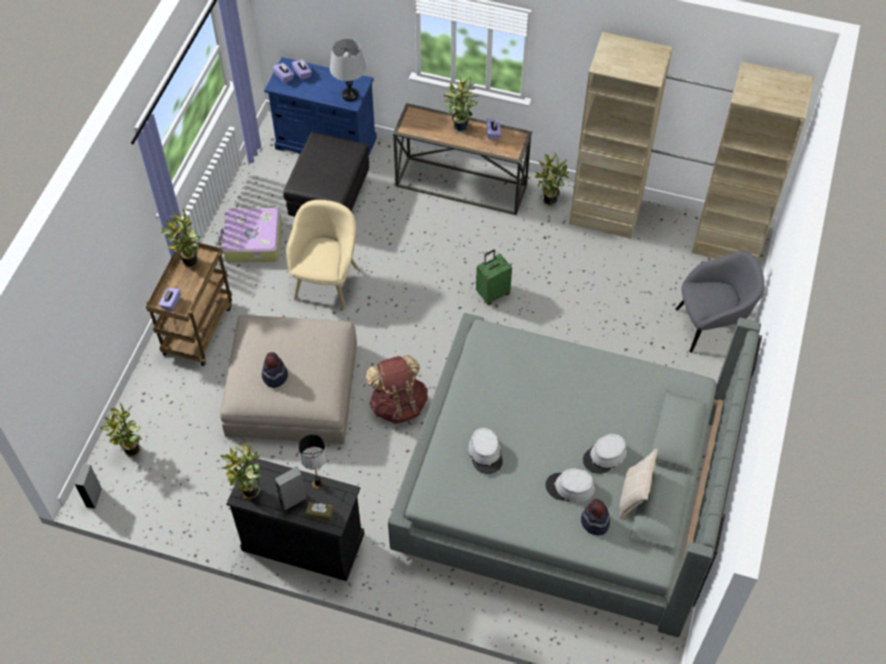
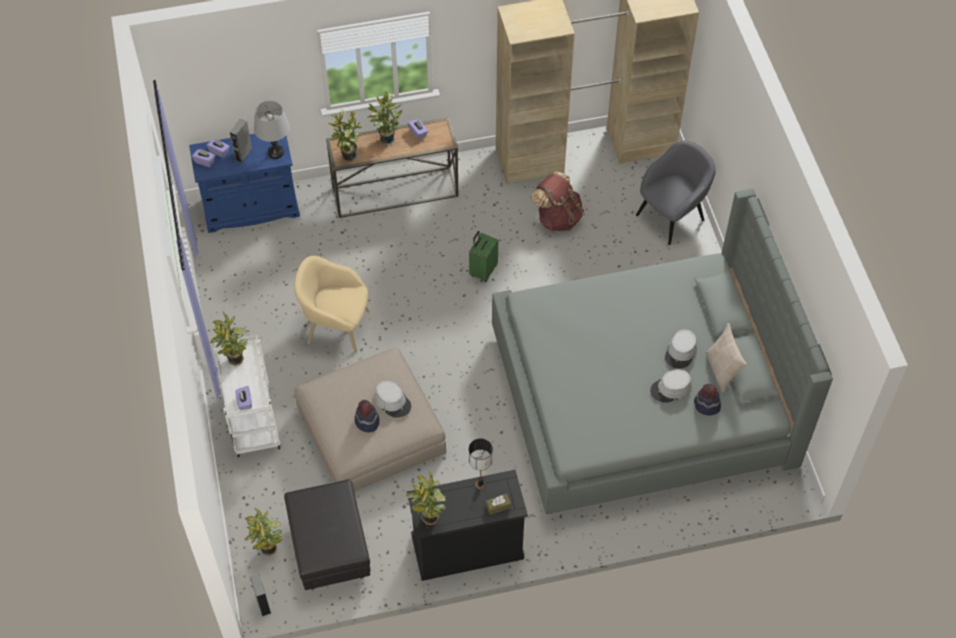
camera: 30 degrees left, 0 degrees up
(198, 329) = (252, 420): brown cart -> white cart
(252, 242) = (246, 323): suitcase -> none
(293, 500) = (470, 507): grey speaker -> grey speaker (243, 154)
(326, 281) = (336, 326): beige armchair -> beige armchair turned 60 degrees counterclockwise
(329, 199) = (289, 255): black ottoman -> black ottoman (329, 550)
(398, 404) = (468, 399): brown backpack -> brown backpack (558, 217)
(485, 453) = (590, 395): grey hat -> grey hat (393, 401)
(548, 200) = (476, 172): potted plant -> potted plant (347, 157)

